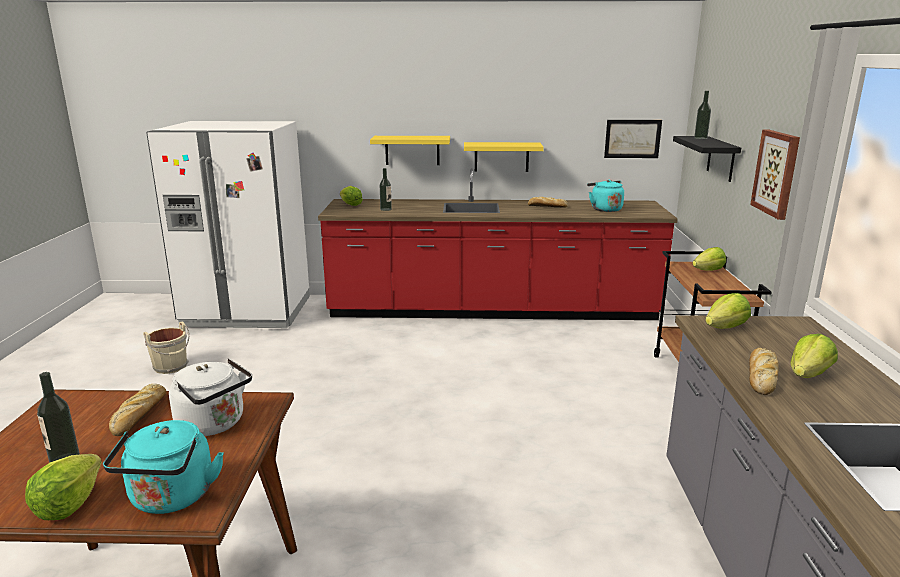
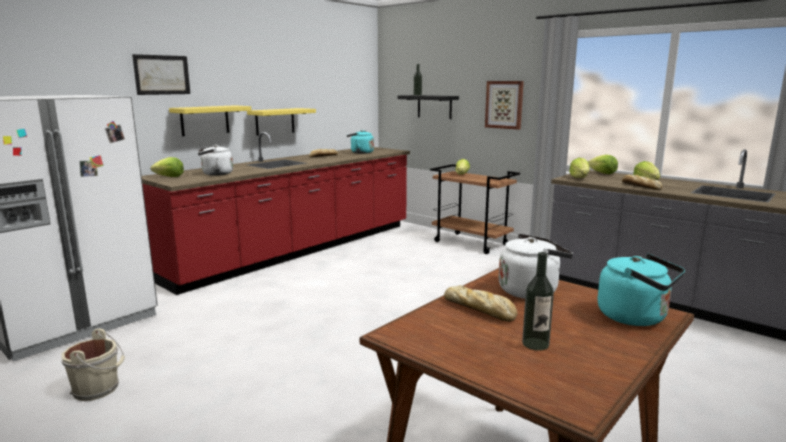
camera: 50 degrees left, 5 degrees down
(69, 504) = (617, 350): lettuce -> lettuce (602, 173)
(386, 209) = (215, 174): bottle -> white kettle
(632, 138) = (352, 102): picture -> picture (162, 75)

